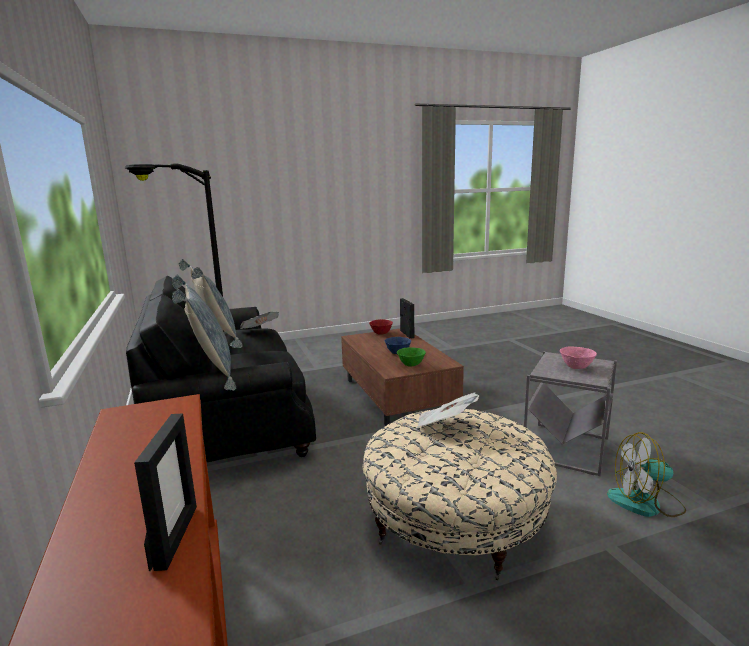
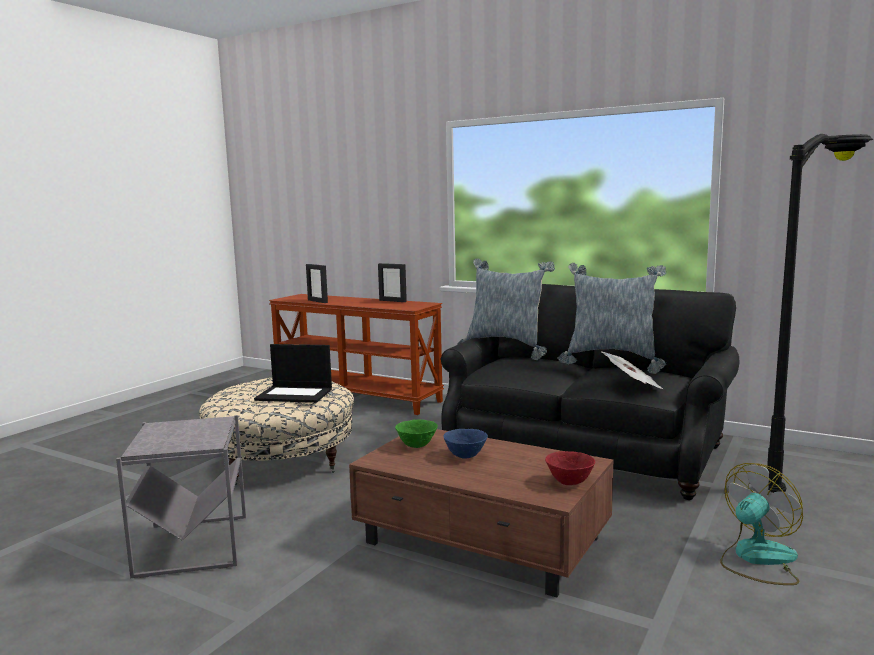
camera: 140 degrees right, 5 degrees down
(406, 334) = (528, 494): picture frame -> picture frame (393, 301)
(445, 425) = (295, 394): newspaper -> laptop
(576, 367) = (178, 435): pink bowl -> none
(646, 503) = (112, 519): fan -> fan (757, 559)

